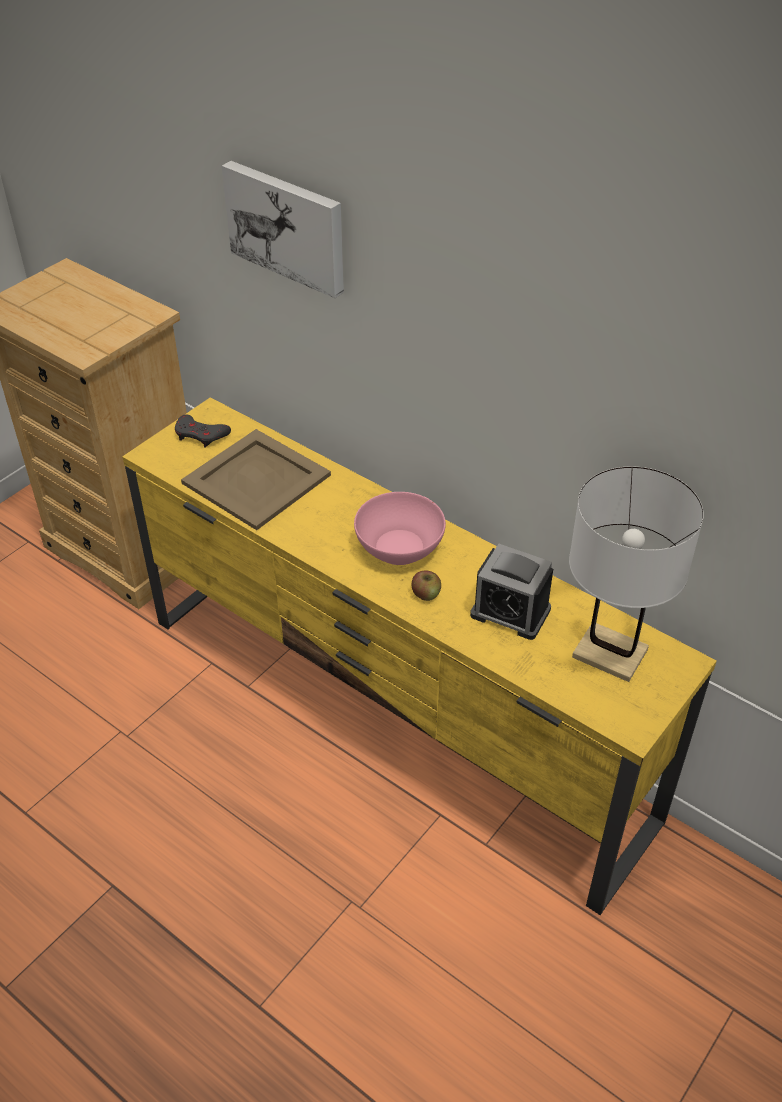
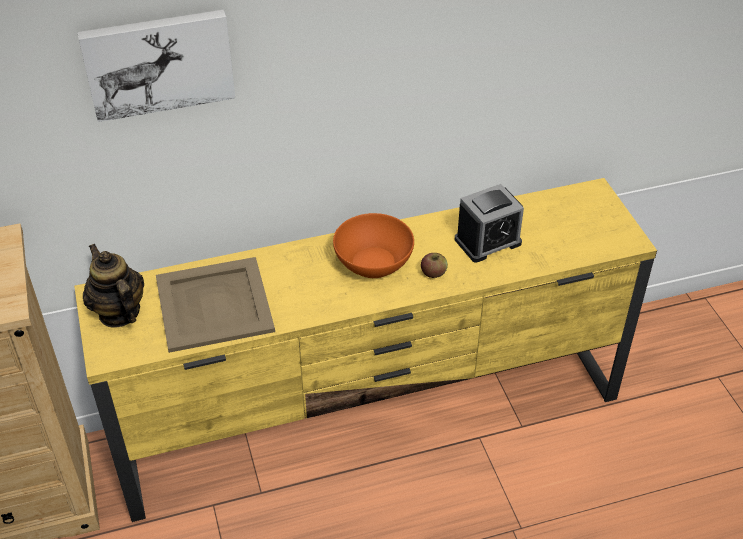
camera: 55 degrees left, 0 degrees up
(201, 435) = (119, 313): grey game controller -> teapot
(399, 547) = (373, 262): pink bowl -> orange bowl
(610, 653) = (562, 217): white table lamp -> none

